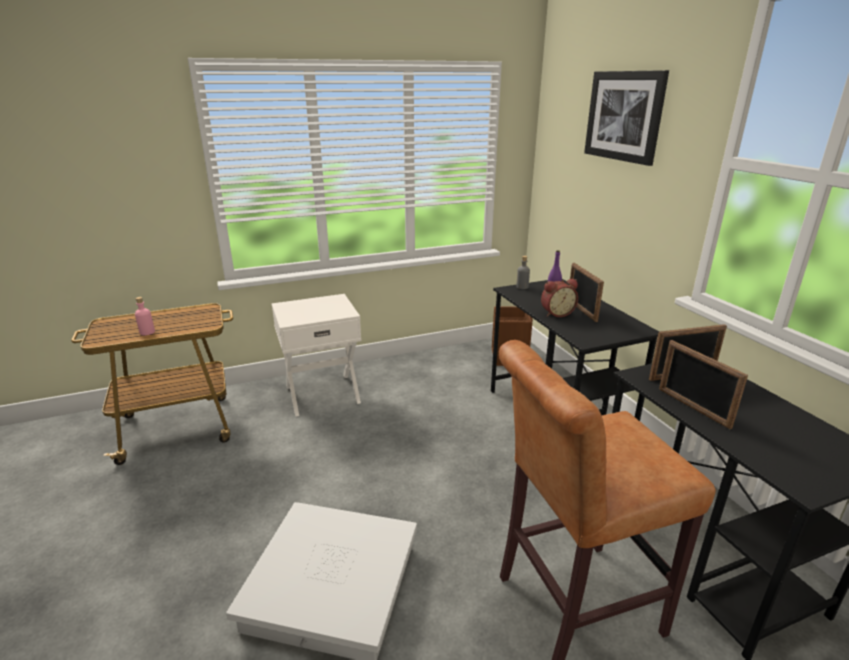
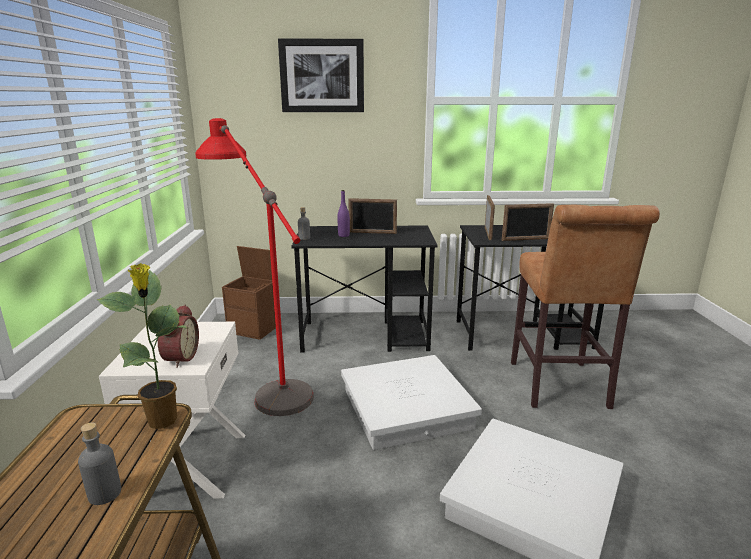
camera: 70 degrees left, 5 degrees down
(147, 332) = (104, 493): pink bottle -> grey bottle
(203, 326) = (163, 421): none -> potted plant
(434, 389) = (266, 380): none -> red floor lamp
(440, 475) = (407, 408): none -> white storage box
(556, 313) = (370, 239): alarm clock -> alarm clock (179, 358)

